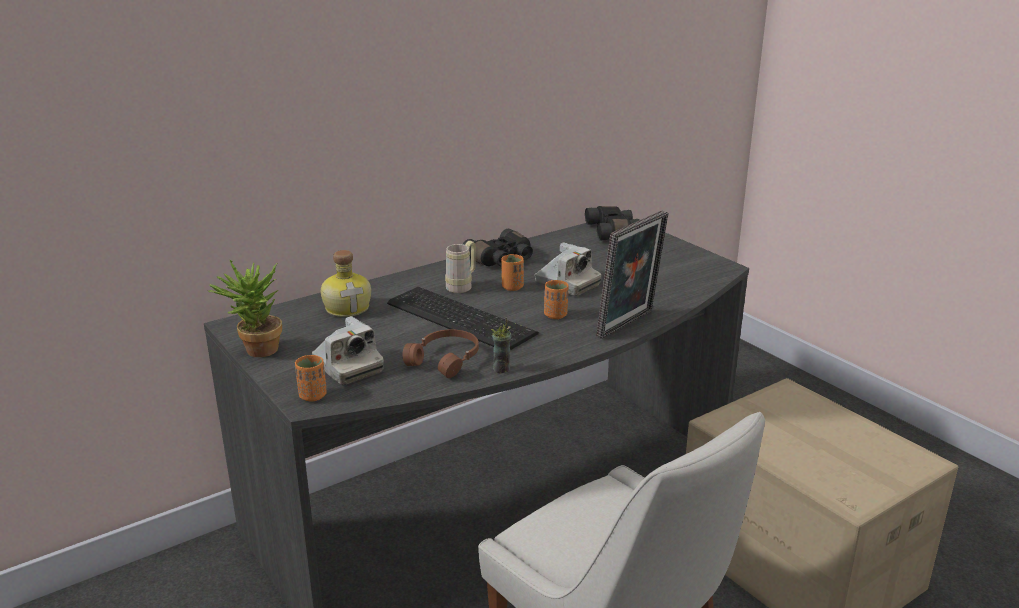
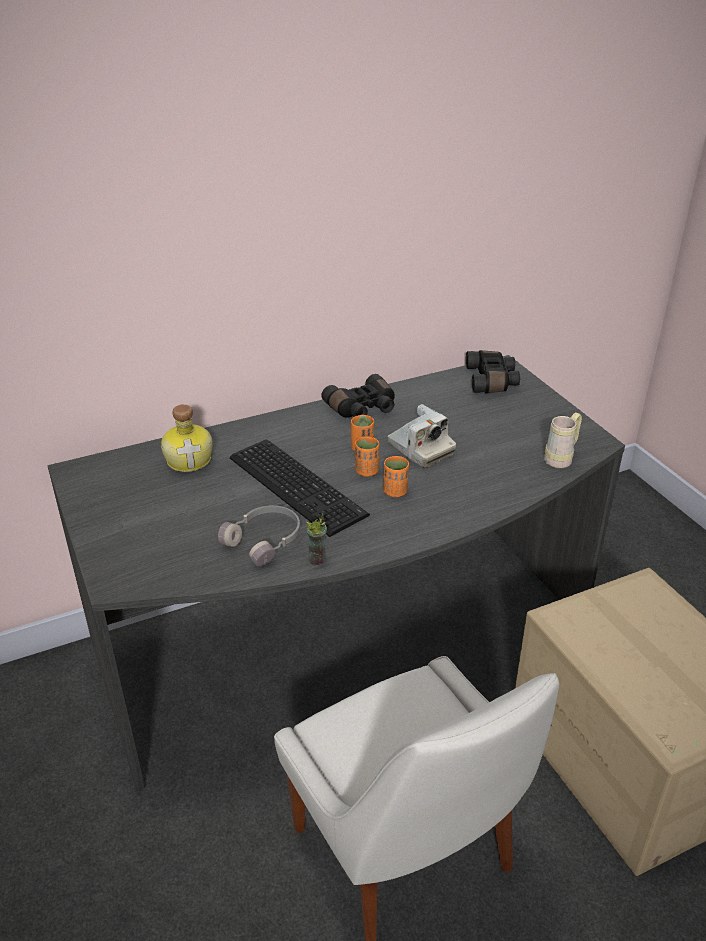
camera: 10 degrees right, 10 degrees up
(255, 351) = (84, 508): potted plant -> none
(312, 396) = (121, 573): orange cup -> orange cup (367, 471)
(347, 367) = (166, 538): camera -> none
(446, 360) = (265, 540): brown headphones -> grey headphones
(462, 286) = (312, 442): beige mug -> beige mug (561, 458)
(629, 325) = (468, 514): picture frame -> none

